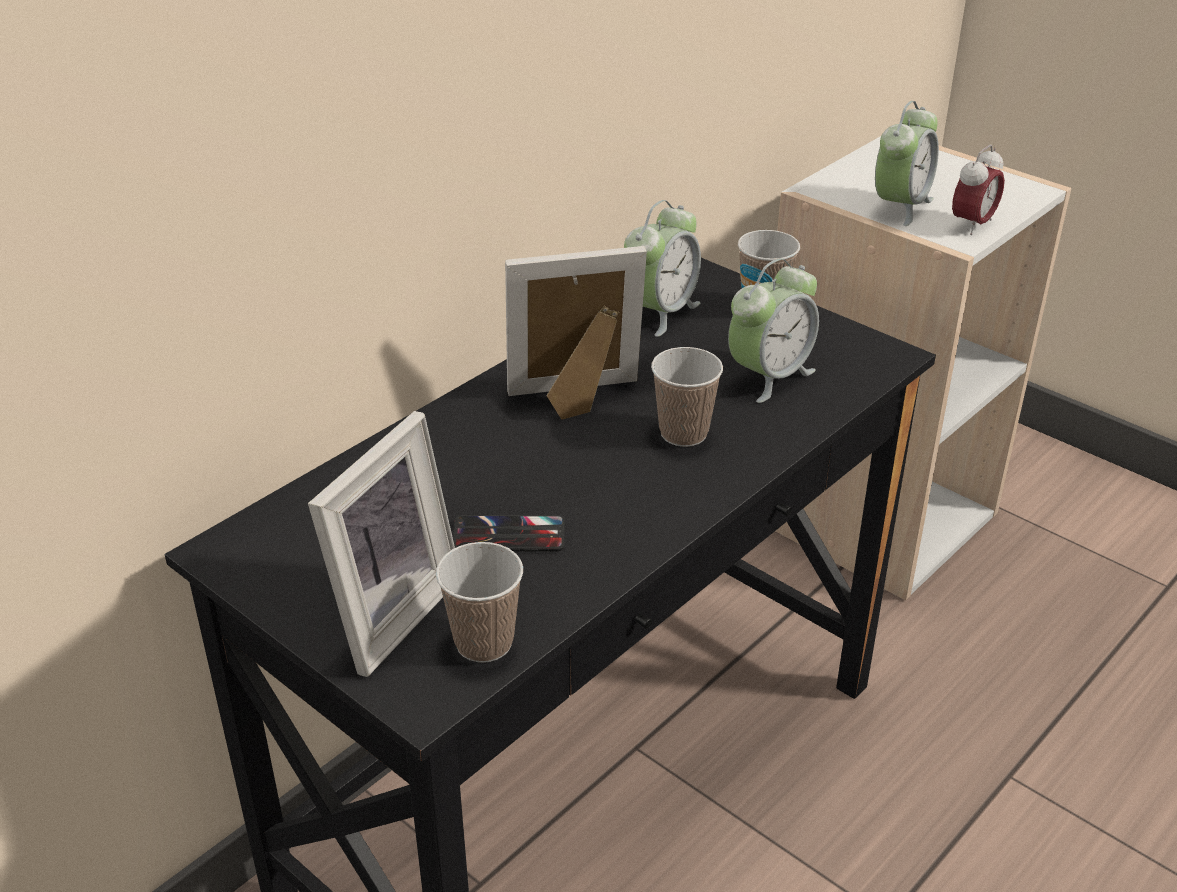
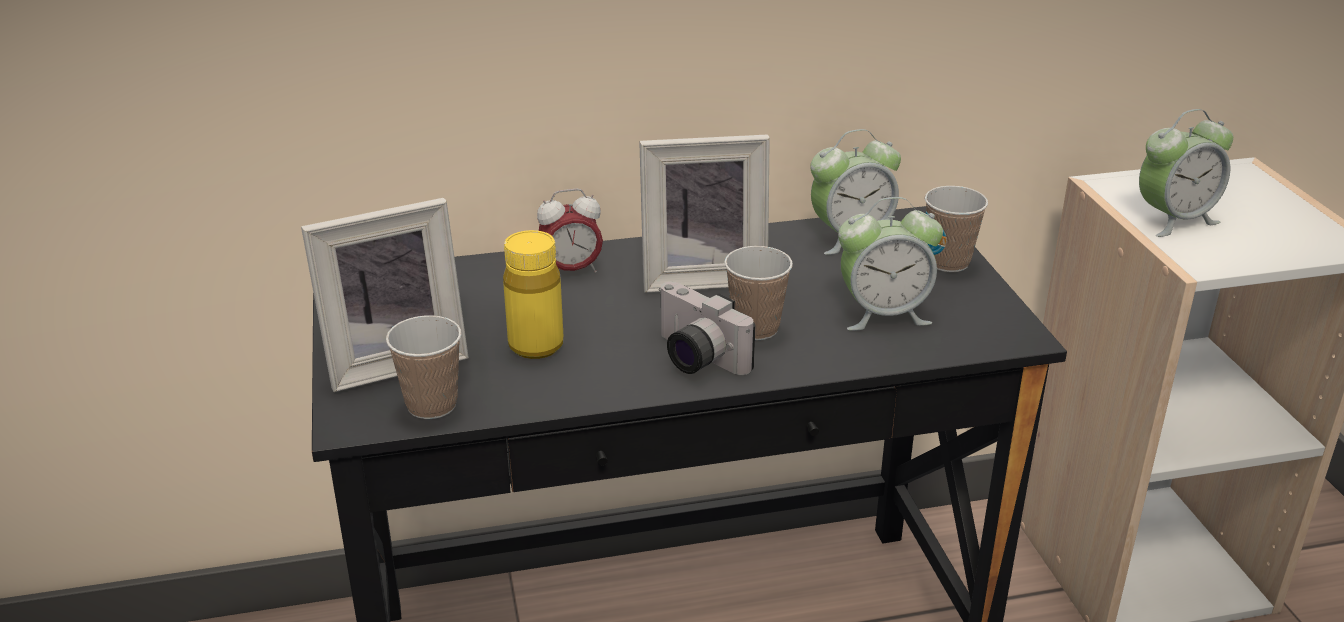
camera: 35 degrees right, 5 degrees down
(508, 535) = (536, 345): phone -> yellow bottle
(577, 400) = (702, 276): picture frame -> picture frame turned 150 degrees clockwise
(665, 485) = (693, 358): none -> camera
(972, 225) = (1232, 255): alarm clock -> alarm clock (571, 270)

